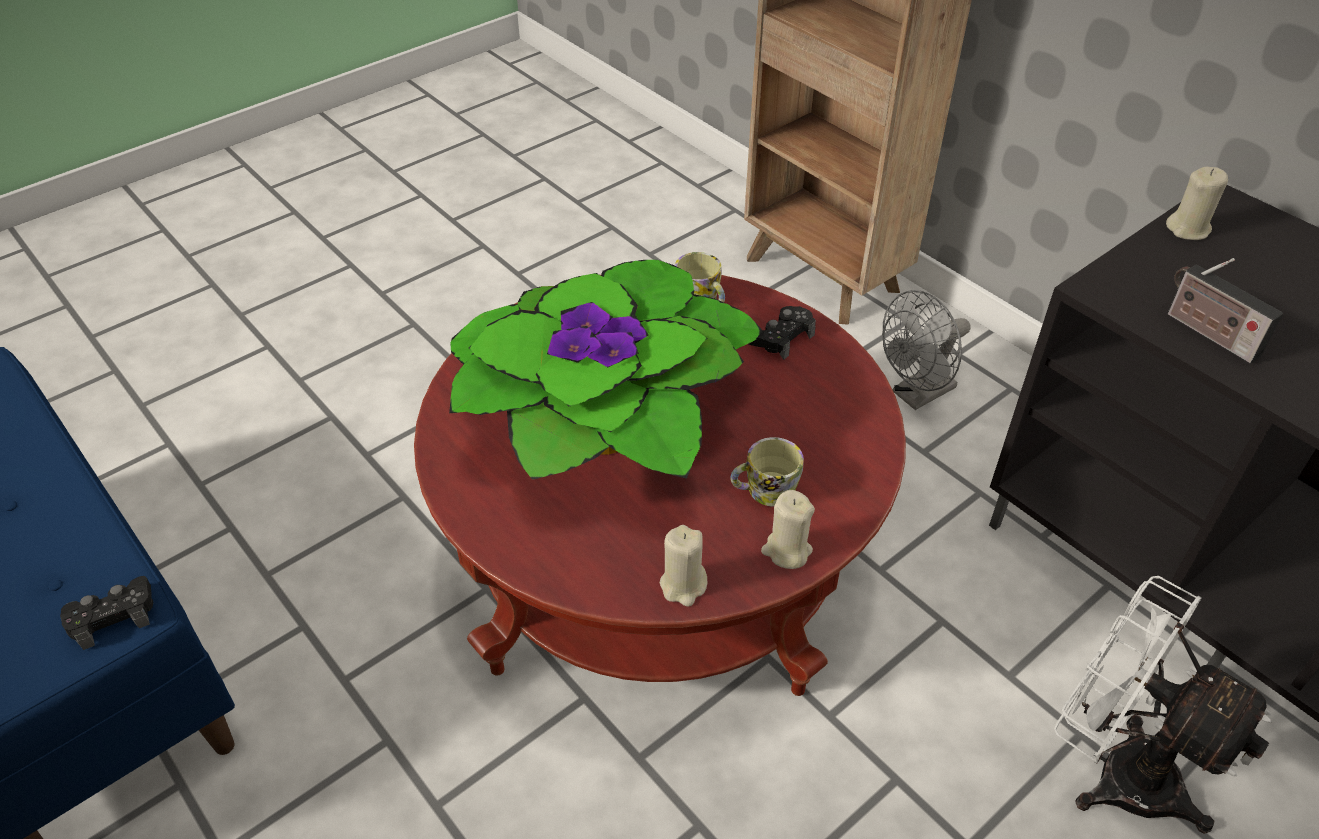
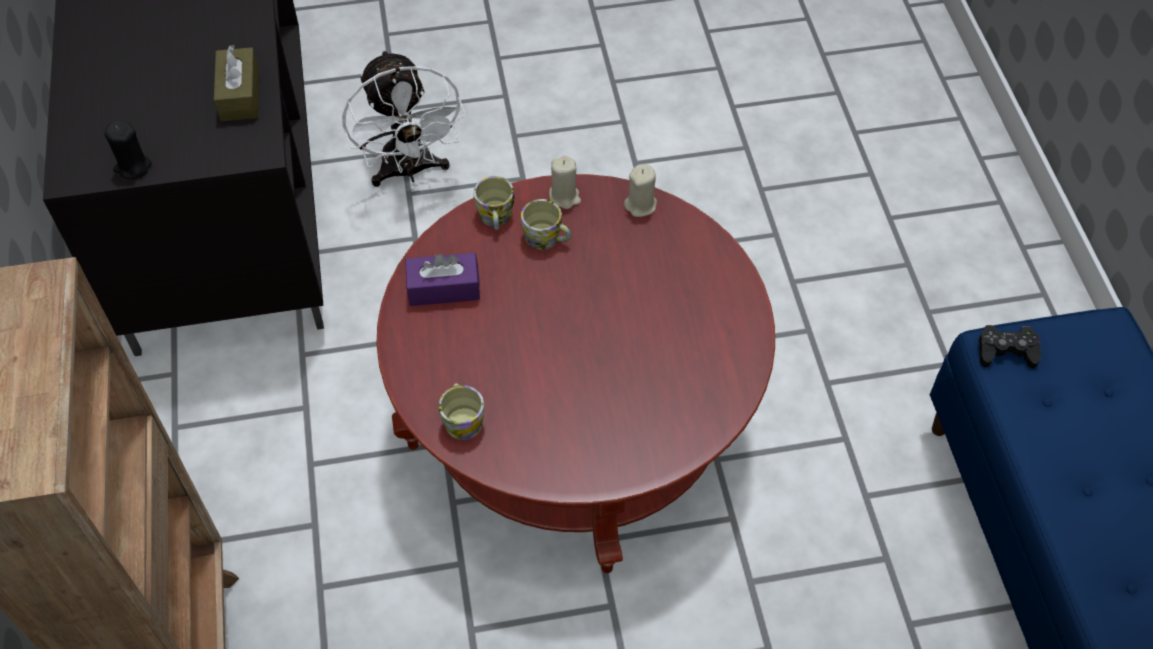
camera: 150 degrees left, 10 degrees up
(606, 421) = (615, 338): potted plant -> none
(781, 338) = (431, 350): black game controller -> none
(825, 392) = (444, 288): none -> purple tissue box
(843, 487) = (495, 218): none -> mug
(917, 395) = (255, 461): grey fan -> none
(1188, 229) = (133, 167): beige candle -> black candle
(1207, 333) = (240, 95): radio -> brown tissue box

